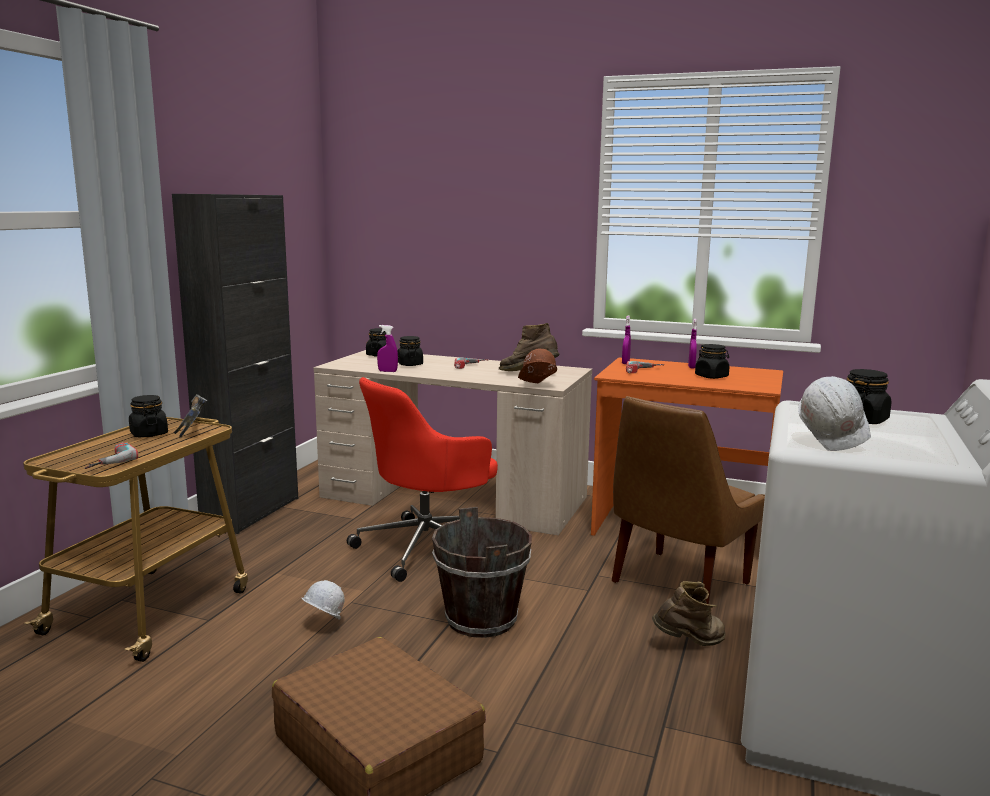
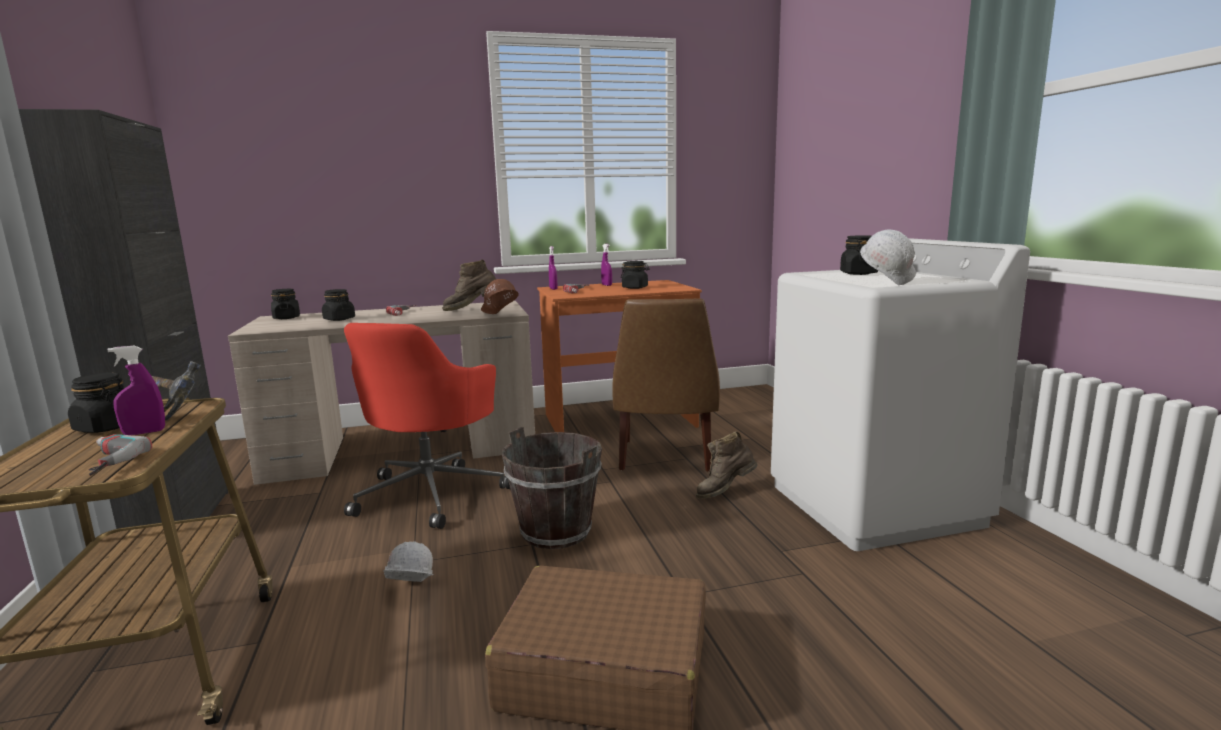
camera: 35 degrees left, 0 degrees up
(387, 371) = (327, 326): purple spray bottle -> purple spray bottle (144, 432)
(690, 644) = (724, 492): brown boot -> brown boot turned 150 degrees counterclockwise

